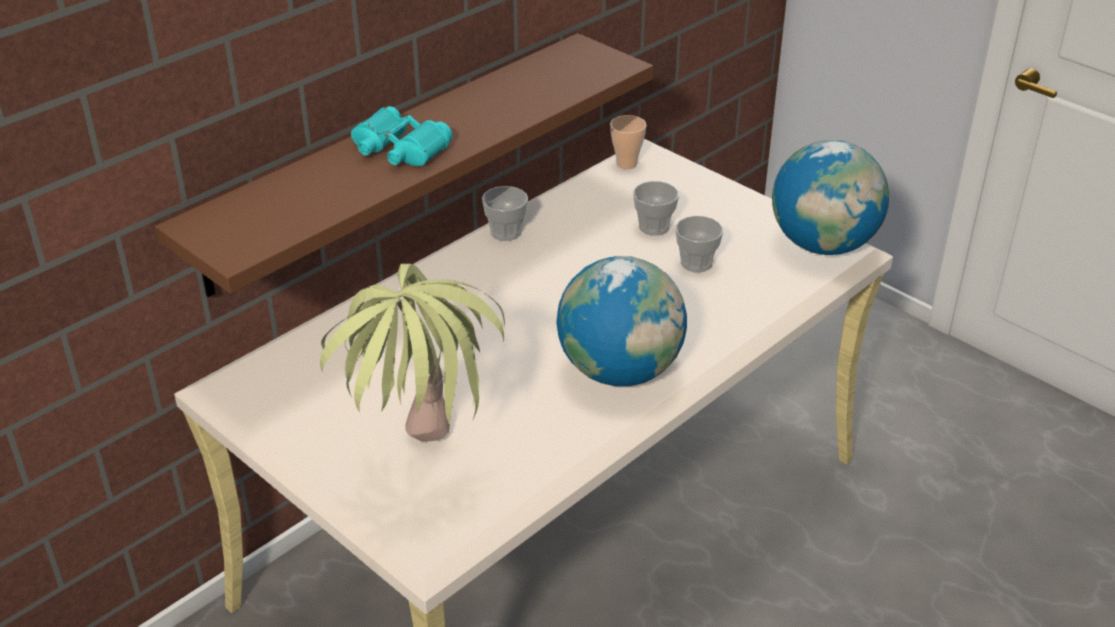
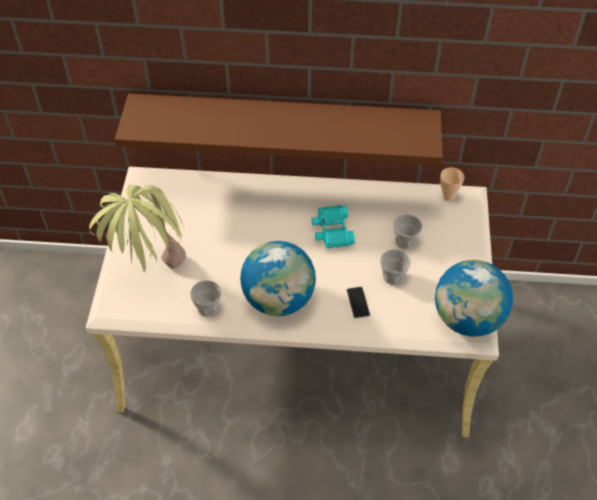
camera: 50 degrees right, 15 degrees up
(399, 150) = (259, 122): turquoise binoculars -> turquoise binoculars (332, 231)
(505, 232) = (338, 190): cup -> cup (208, 308)
(705, 310) = (358, 303): none -> phone

